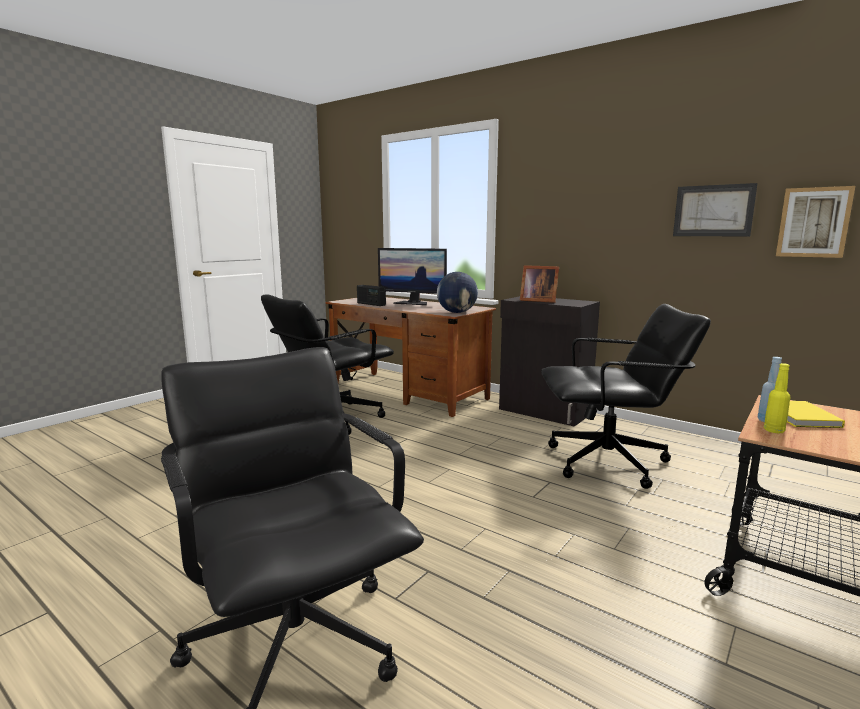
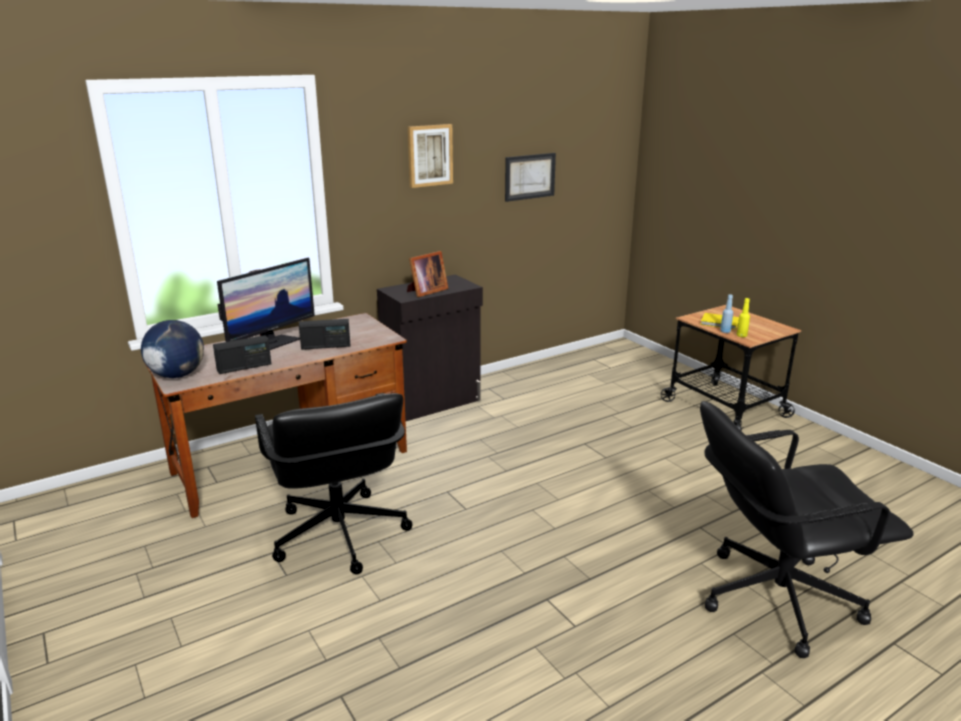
camera: 70 degrees left, 10 degrees up
(420, 308) = (326, 346): none -> radio
(457, 312) = (379, 334): globe -> globe (177, 375)
(609, 462) = (563, 410): black office chair -> none
(813, 222) = (584, 180): picture -> picture (429, 155)

